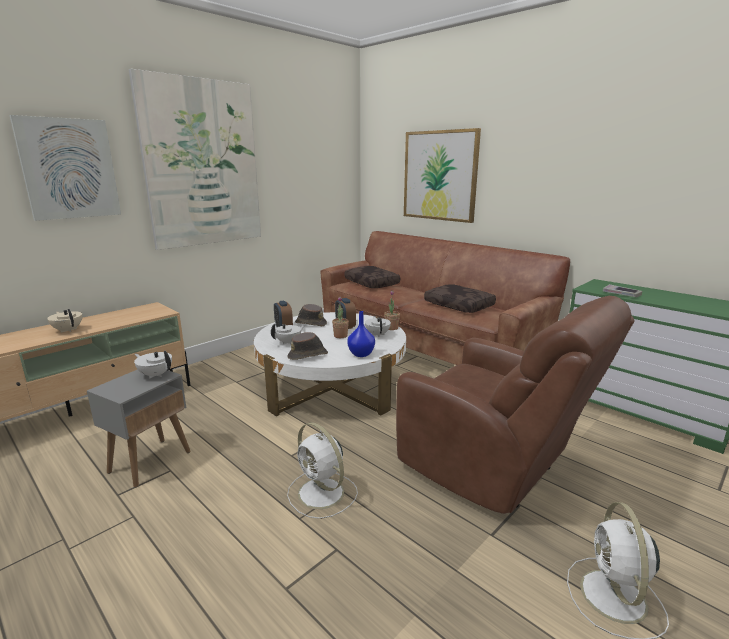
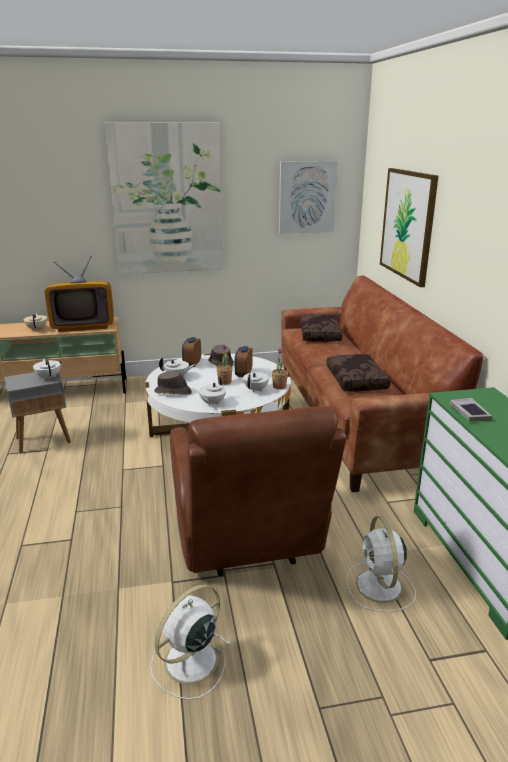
camera: 35 degrees right, 5 degrees up
(69, 169) = (55, 206): picture -> picture (307, 197)
(127, 315) = (83, 325): none -> television
(322, 494) = (107, 503): white fan -> white fan (380, 587)
(360, 354) = (212, 403): blue vase -> white teapot

